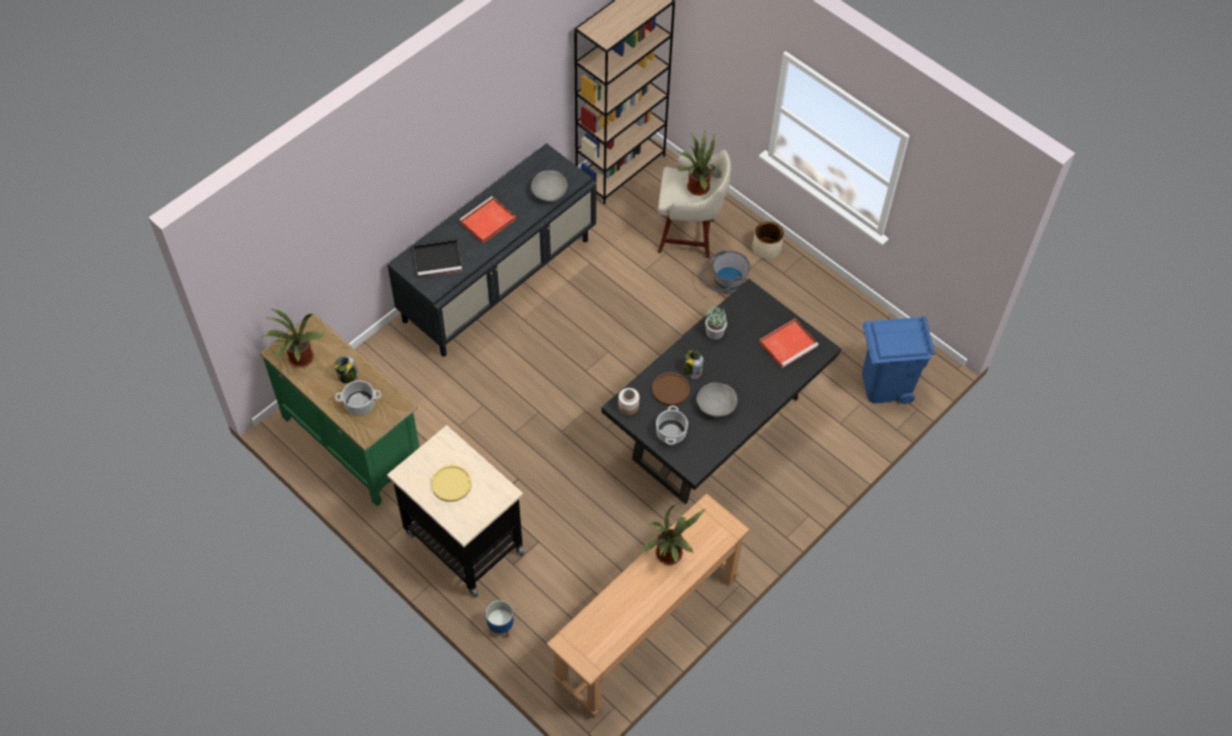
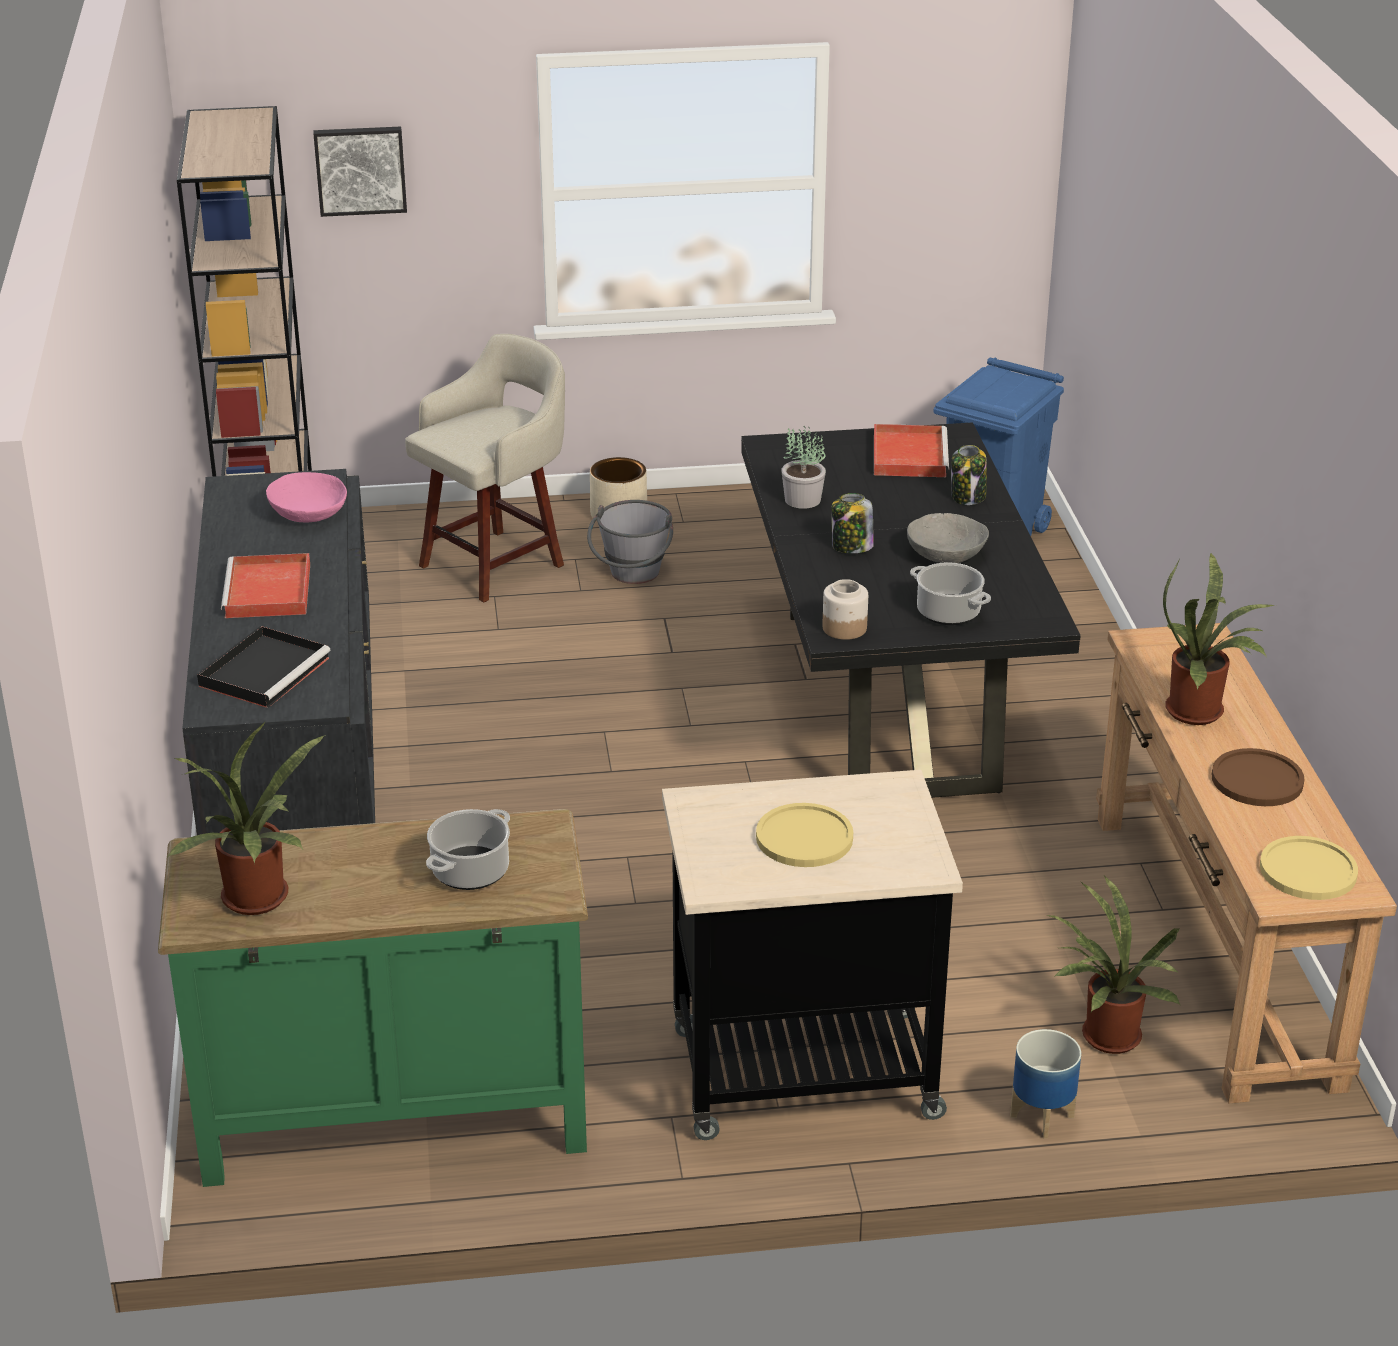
camera: 50 degrees left, 25 degrees down
(348, 376) = (385, 858): jar -> jar (968, 497)
(549, 192) = (308, 513): grey bowl -> pink bowl
(588, 645) = (1308, 870): none -> yellow plate
(670, 389) = (862, 579): brown plate -> brown plate (1257, 780)
(696, 187) = (491, 423): potted plant -> potted plant (1105, 1039)
(708, 44) = (360, 169): none -> picture

